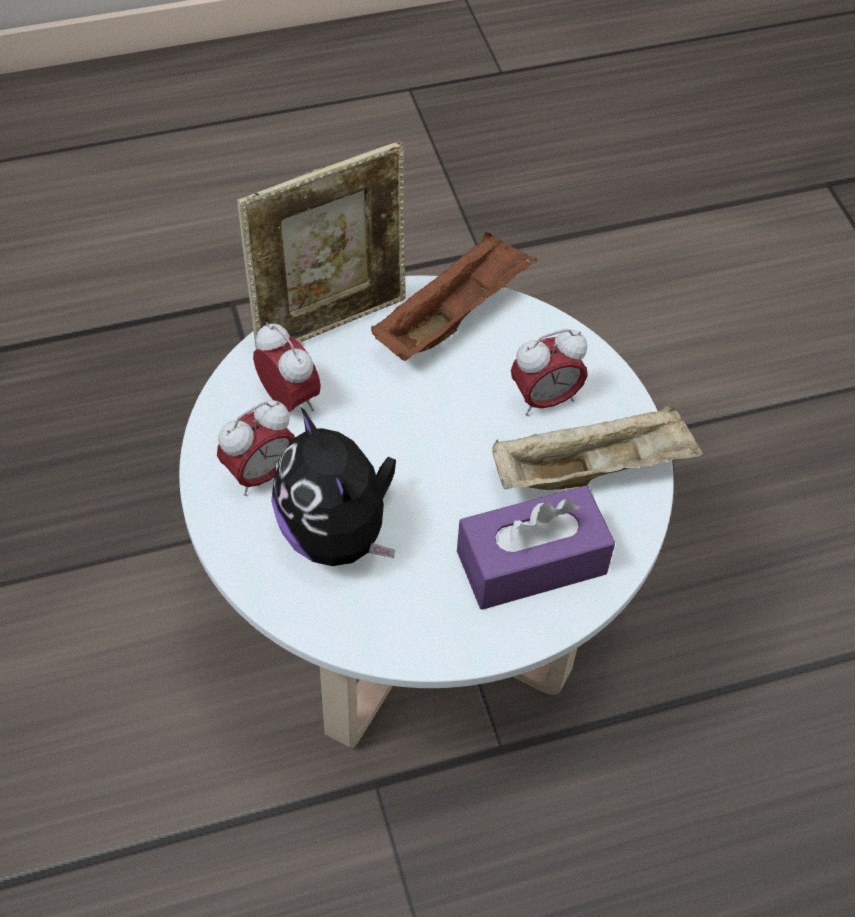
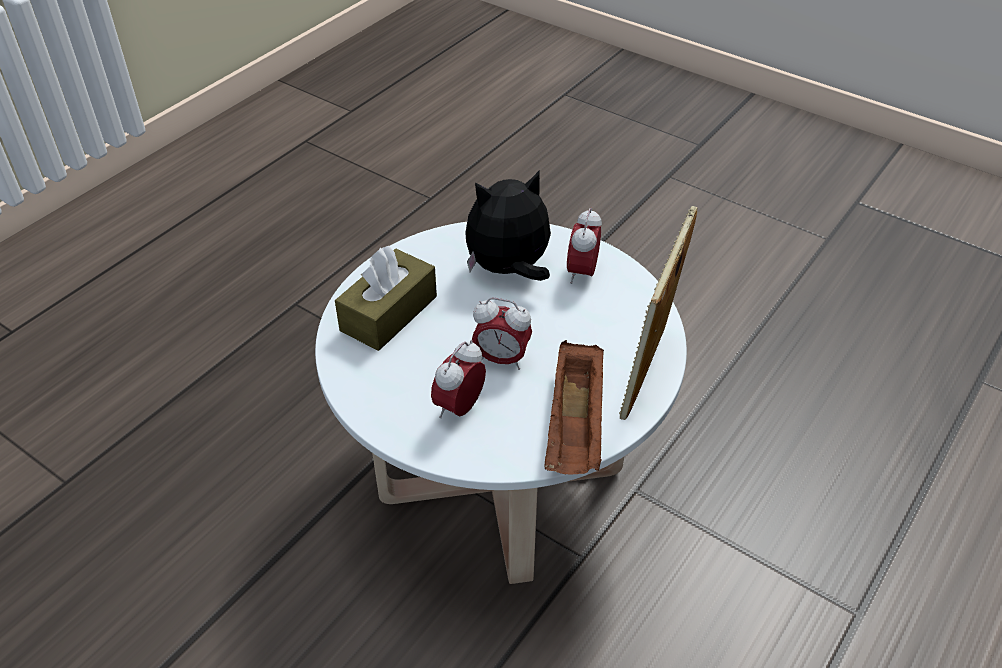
camera: 145 degrees right, 10 degrees down
(289, 399) = (614, 316): alarm clock -> alarm clock (501, 359)
(337, 534) = (509, 270): plush toy -> plush toy turned 45 degrees counterclockwise
(531, 562) = (389, 313): purple tissue box -> brown tissue box
(593, 469) = (391, 382): beige tray -> none

